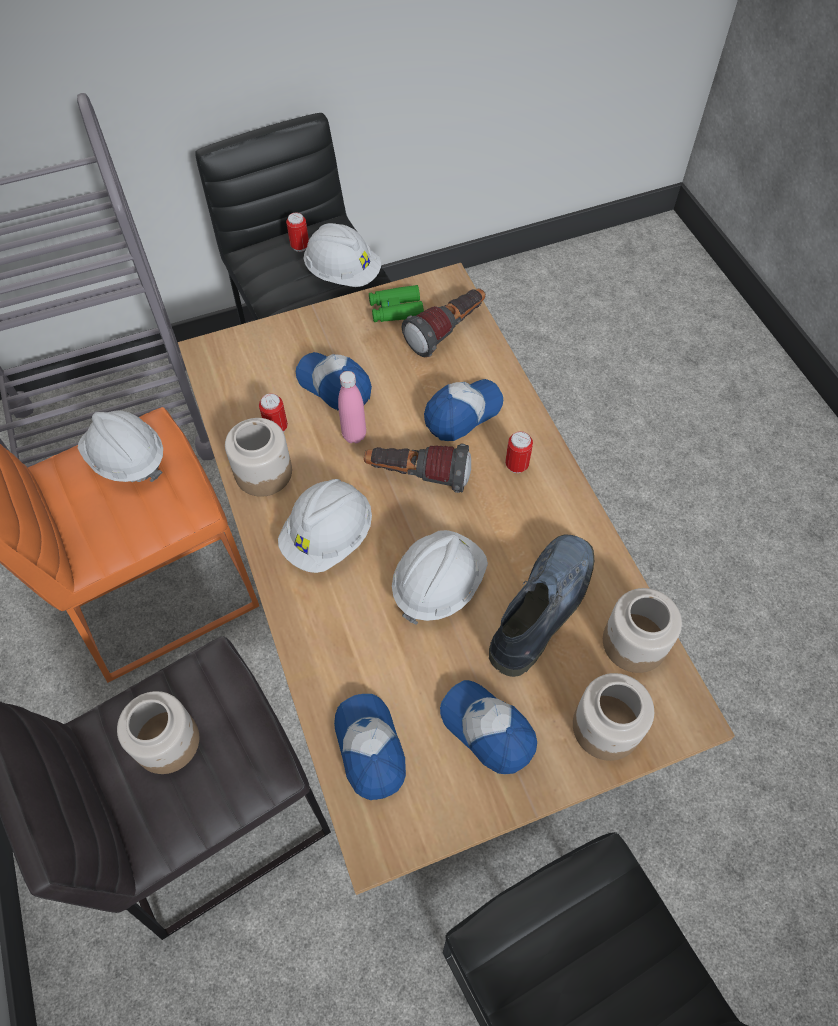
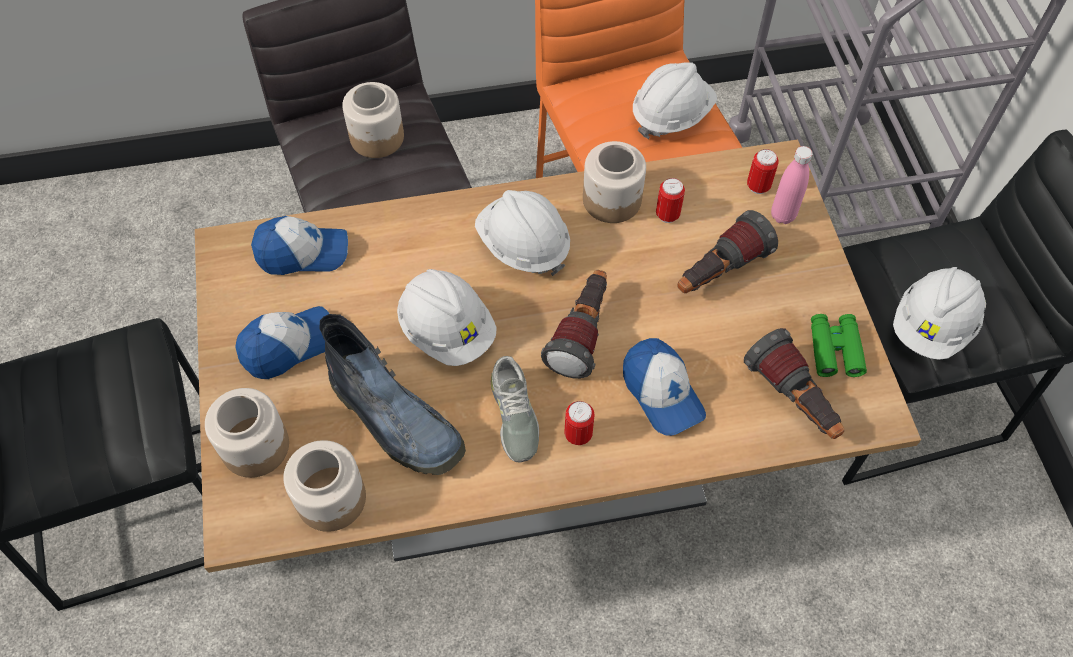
camera: 100 degrees right, 0 degrees up
(300, 246) = (983, 285): can -> can (758, 186)
(334, 386) = (719, 272): cap -> flashlight
(354, 435) = (646, 282): pink bottle -> pink bottle (783, 215)
(511, 514) = (514, 415): none -> grey shoe

